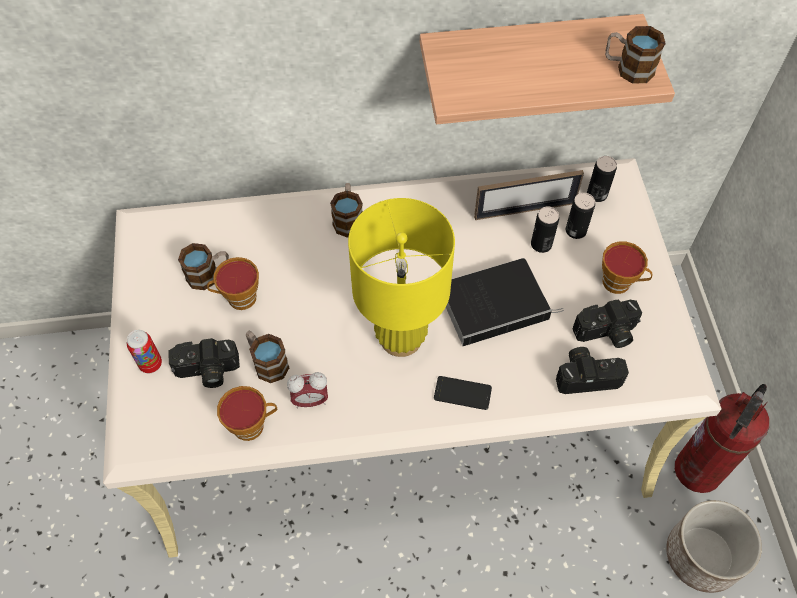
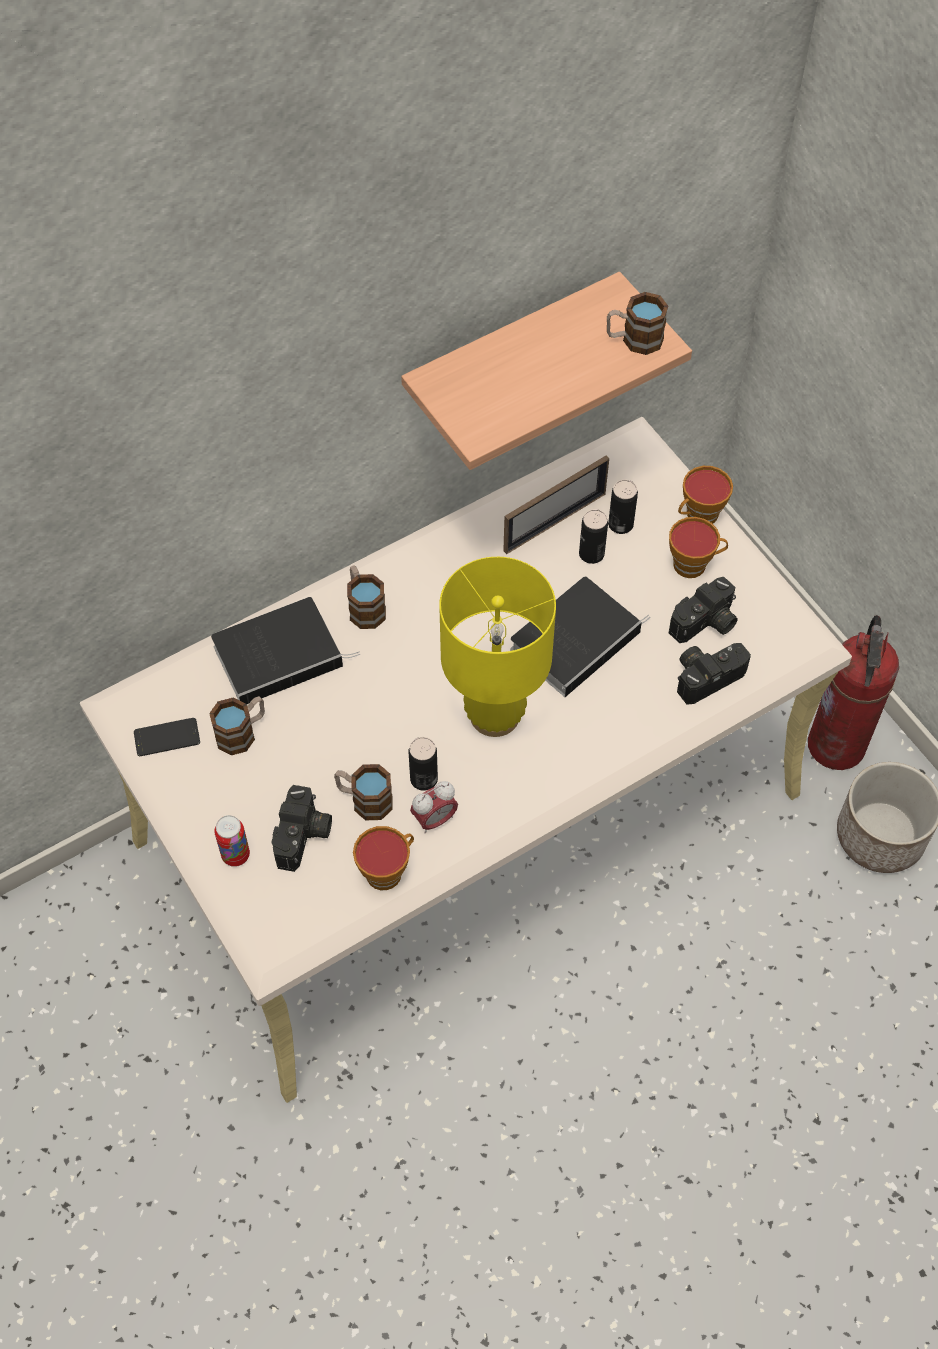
camera: 25 degrees left, 0 degrees up
(207, 372) = (304, 837): camera -> camera turned 45 degrees counterclockwise
(238, 299) = (291, 745): cup -> cup (699, 516)
(269, 229) = (281, 654): none -> book
(462, 393) = (590, 746): phone -> phone (167, 737)
(597, 194) = (623, 474): can -> can (424, 779)

